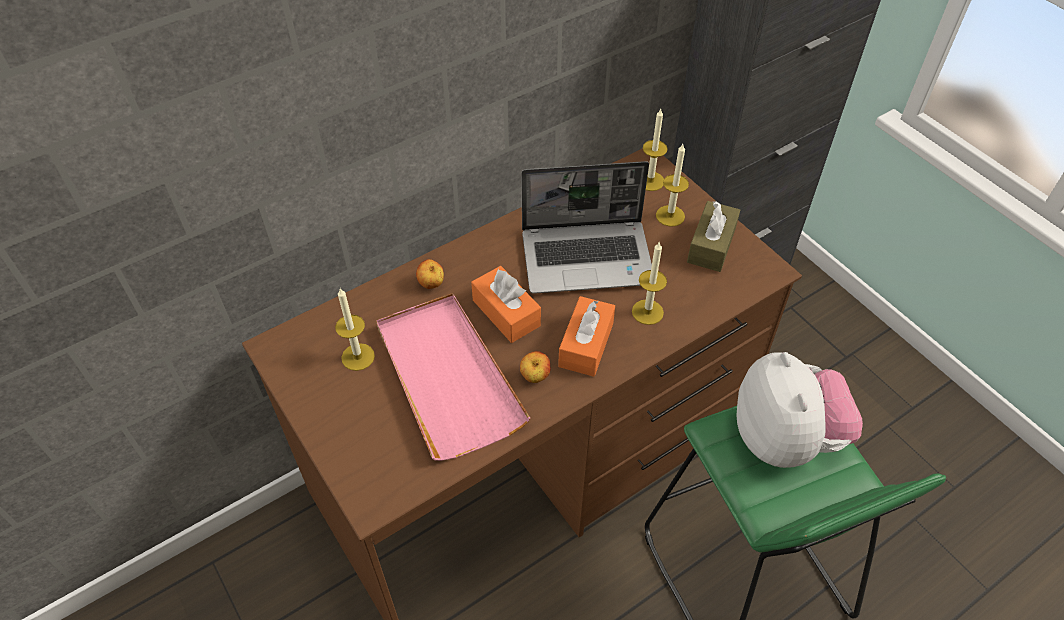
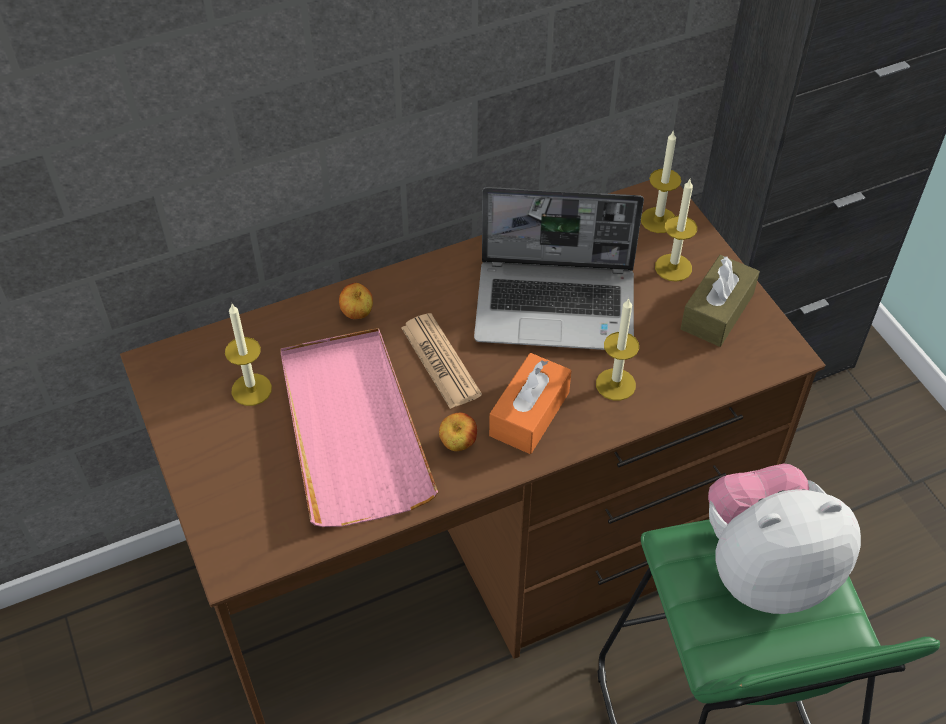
camera: 10 degrees right, 0 degrees up
(506, 313) = (440, 361): orange tissue box -> newspaper
(785, 439) = (764, 568): plush toy -> plush toy turned 105 degrees counterclockwise

